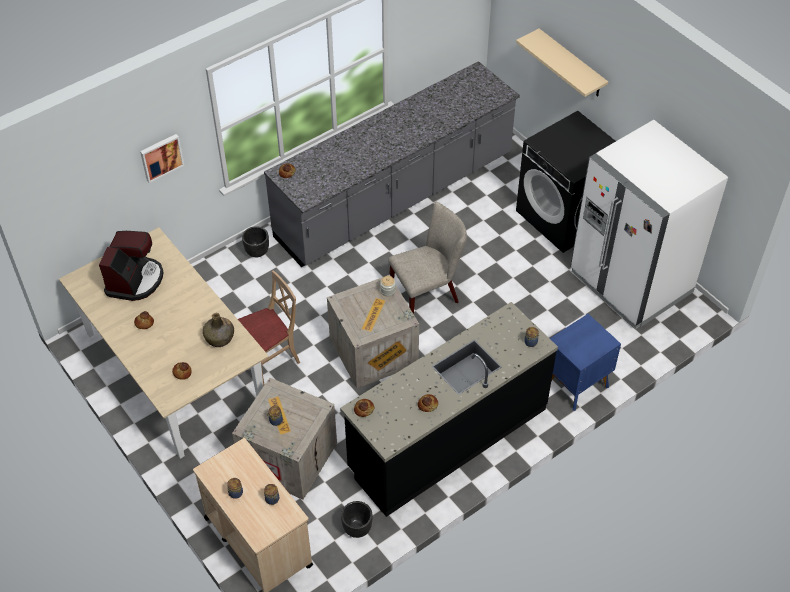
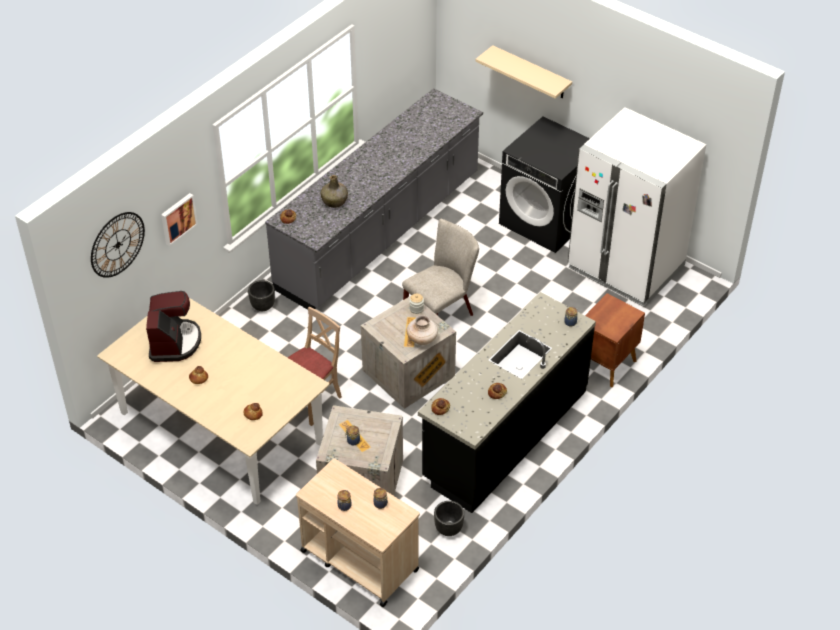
camera: 15 degrees left, 5 degrees down
(85, 175) = (117, 244): none -> wall clock
(220, 338) = (277, 377): green bottle -> green bottle (335, 201)
(382, 325) = (422, 339): none -> beige vase
(575, 384) = (605, 364): blue nightstand -> brown nightstand

